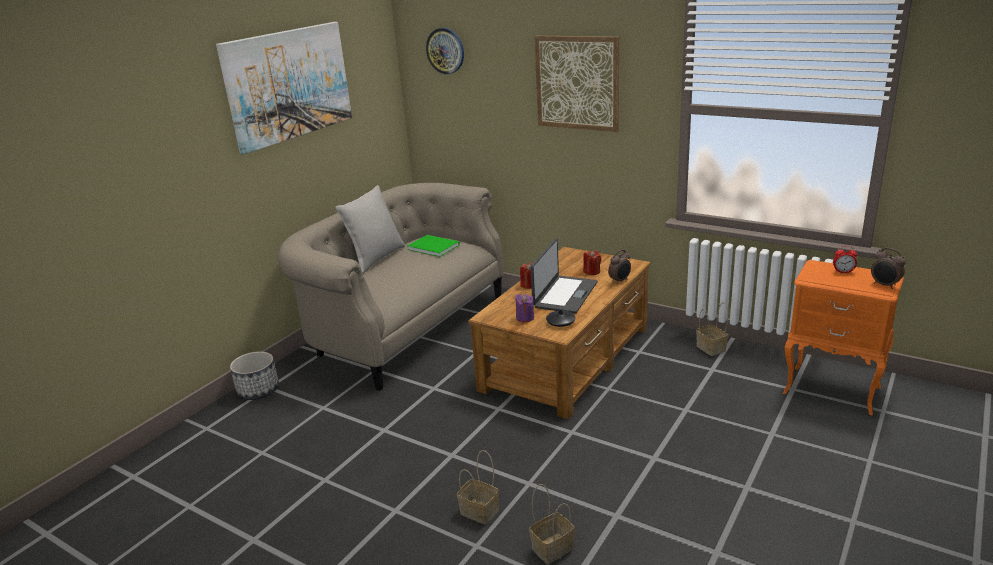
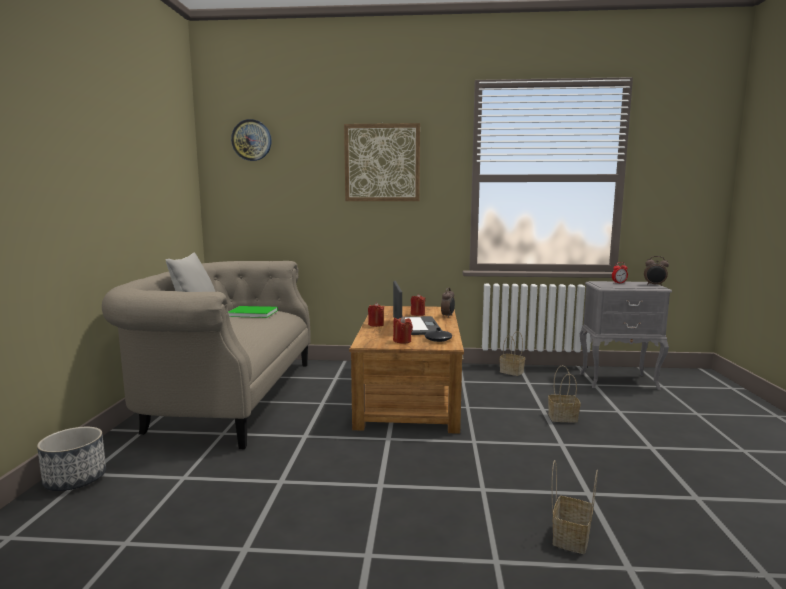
camera: 30 degrees left, 15 degrees down
(288, 84) = (114, 127): picture -> none
(481, 511) = (464, 527): basket -> basket (563, 417)
(525, 318) = (402, 341): purple candle -> red candle
(832, 390) = (618, 381): orange nightstand -> grey nightstand

